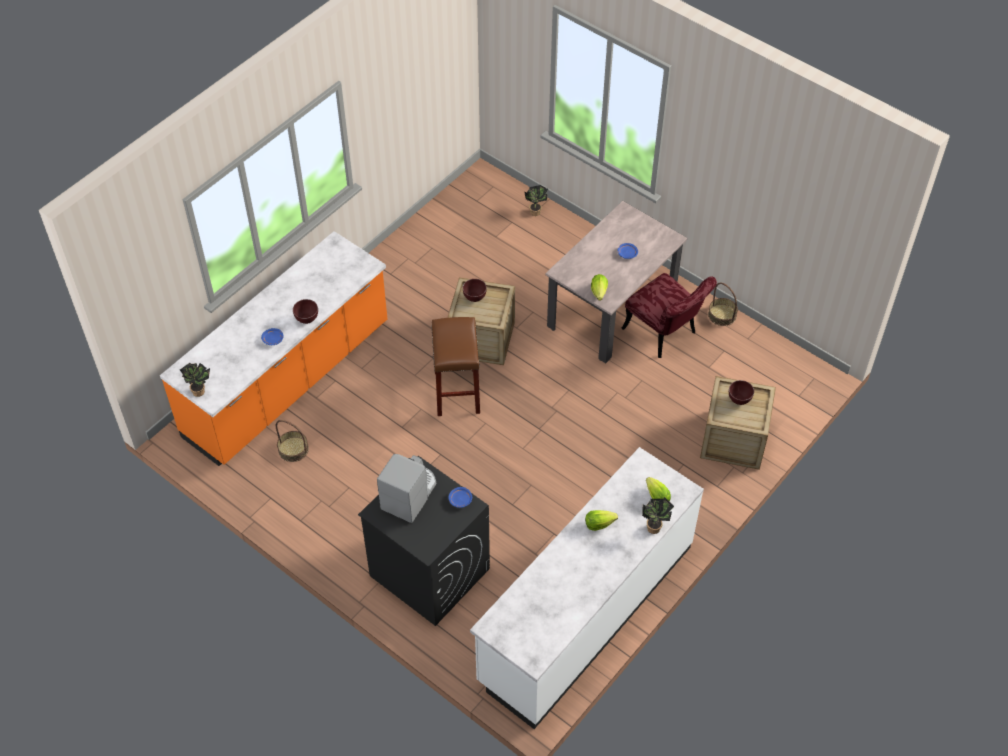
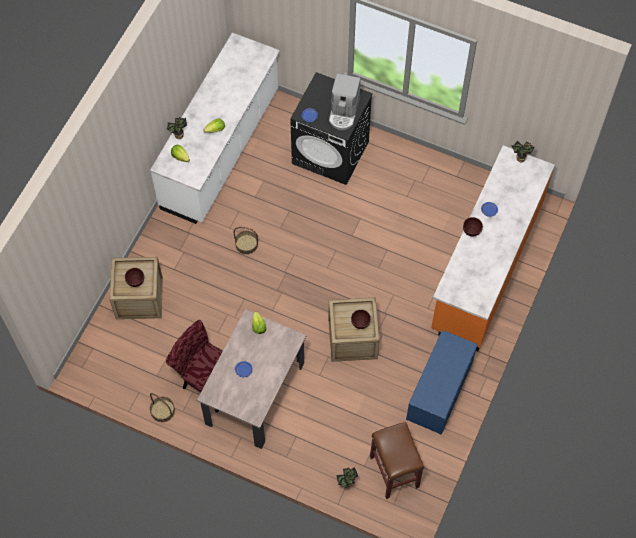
camera: 165 degrees right, 10 degrees up
(293, 449) = (457, 214): basket -> basket (246, 244)
(403, 268) = (440, 392): none -> blue bench
(456, 391) = (357, 288): brown stool -> brown stool (395, 472)

